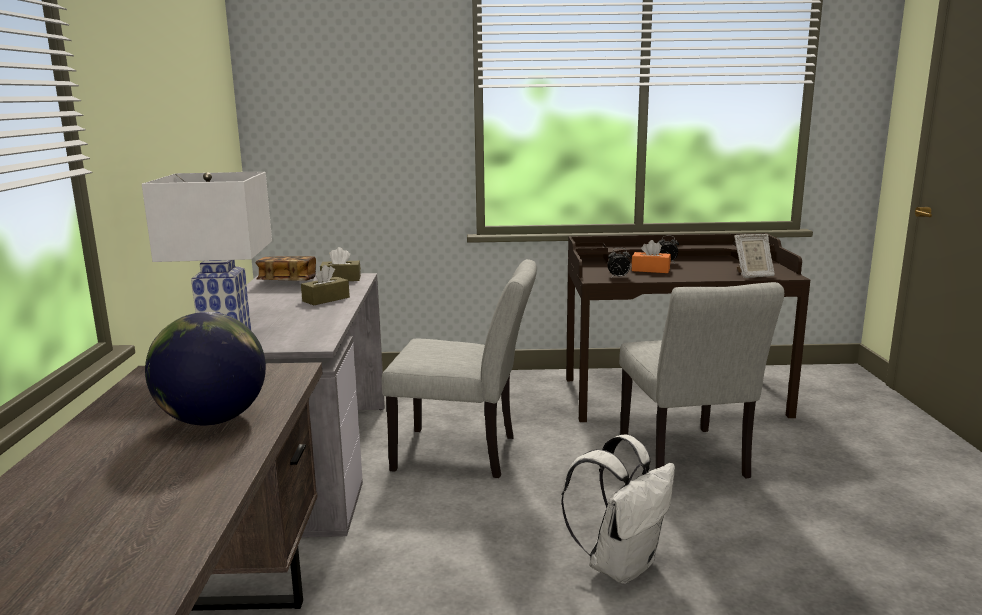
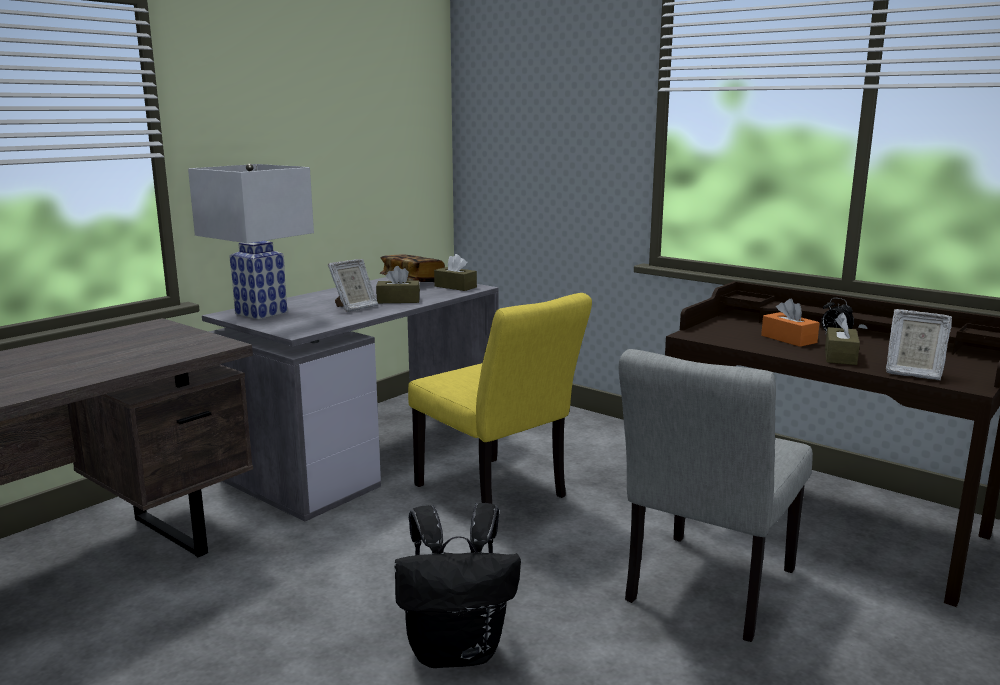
camera: 40 degrees right, 0 degrees up
(213, 420) = (96, 362): globe -> none
(304, 313) = (354, 308): none -> picture frame
(465, 454) = (497, 495): grey chair -> yellow chair
(618, 277) = (724, 338): alarm clock -> none
(621, 564) = (457, 650): white backpack -> black backpack
(700, 274) = (840, 356): none -> brown tissue box

